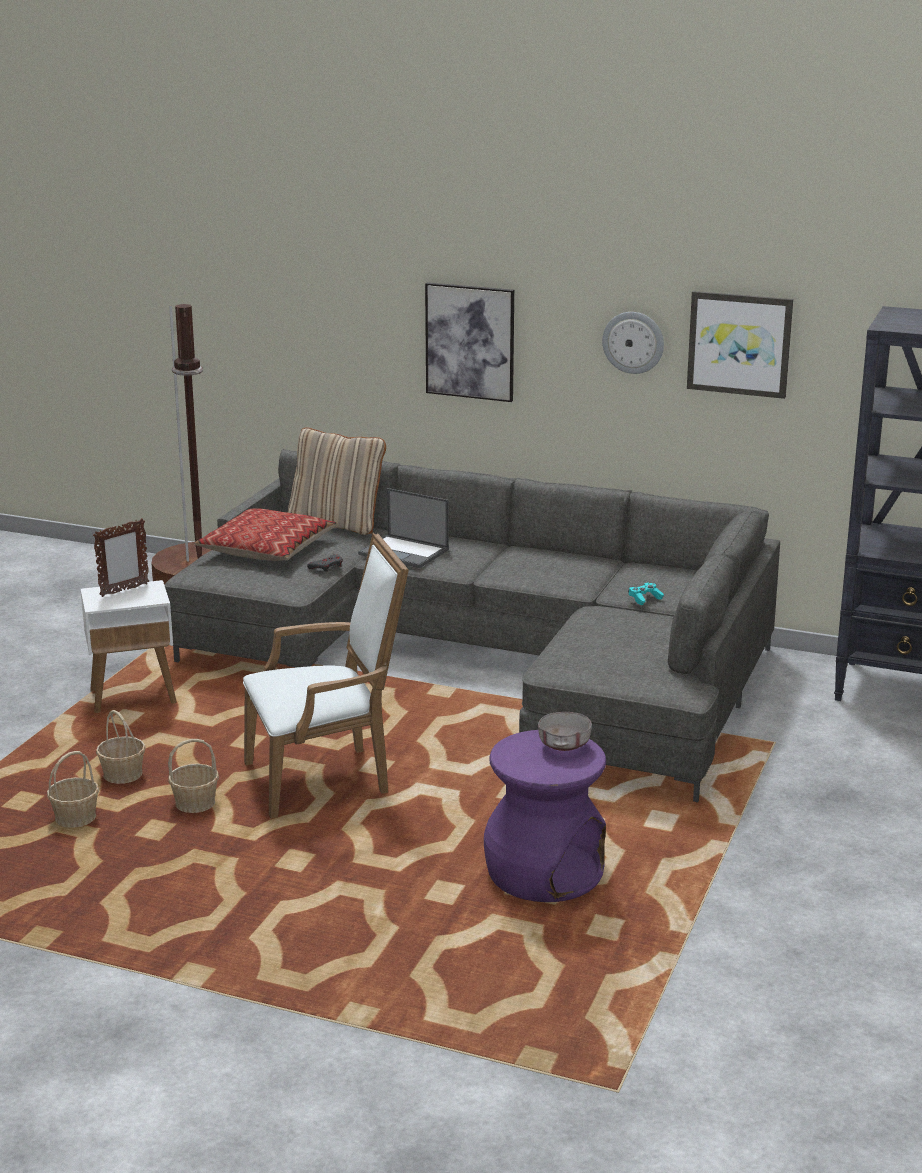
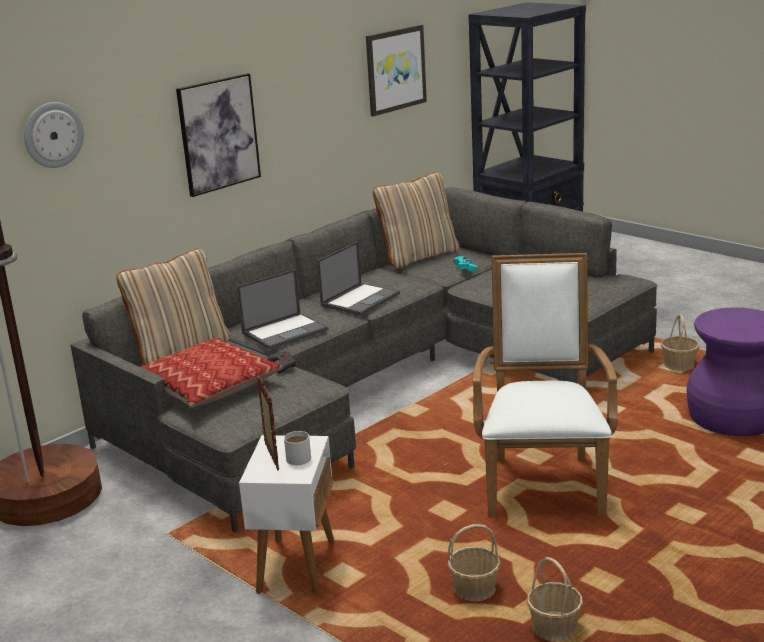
camera: 65 degrees left, 0 degrees up
(129, 599) = (300, 456): none -> white mug
(195, 804) = (558, 553): basket -> basket (679, 365)
(509, 567) = (360, 299): none -> laptop
(564, 745) = (725, 316): grey bowl -> none
(633, 342) = (333, 91): wall clock -> wall clock (53, 134)
(662, 571) = (418, 257): none -> beige pillow

